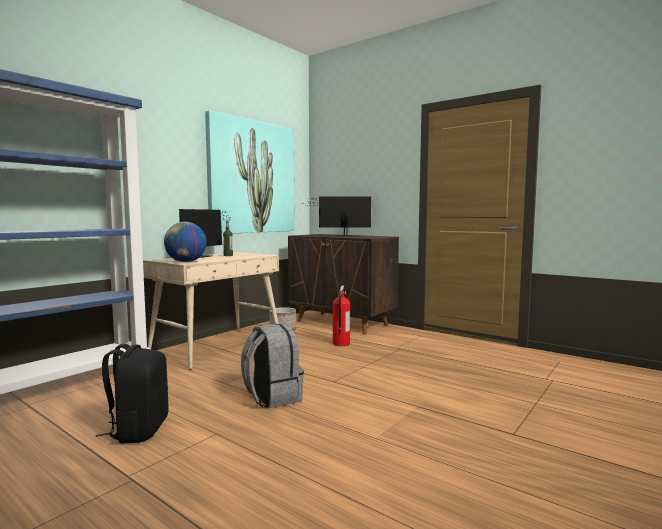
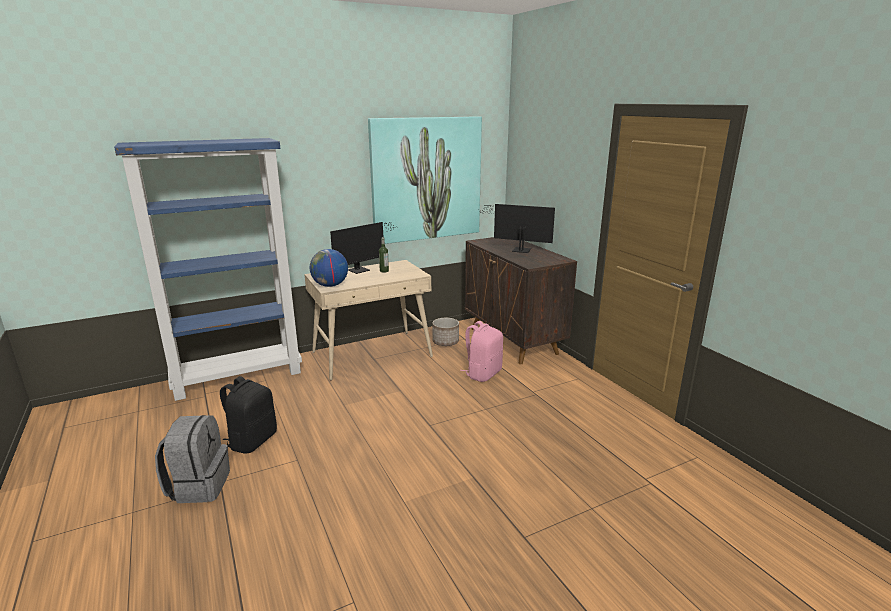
camera: 25 degrees right, 15 degrees up
(272, 397) = (365, 431): grey backpack -> grey backpack (199, 486)
(340, 344) = (483, 374): fire extinguisher -> pink backpack

